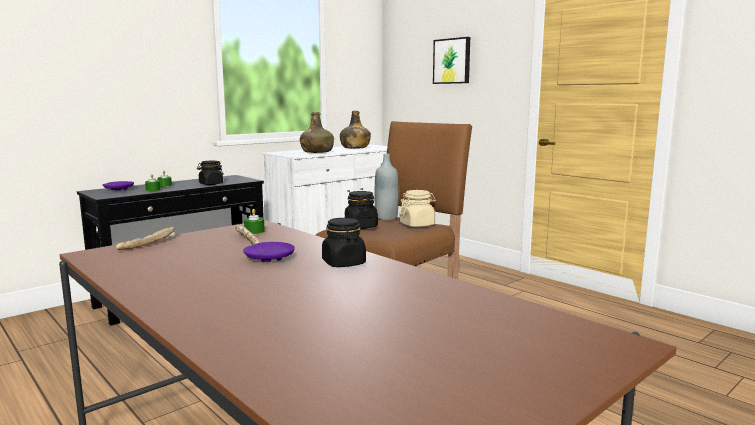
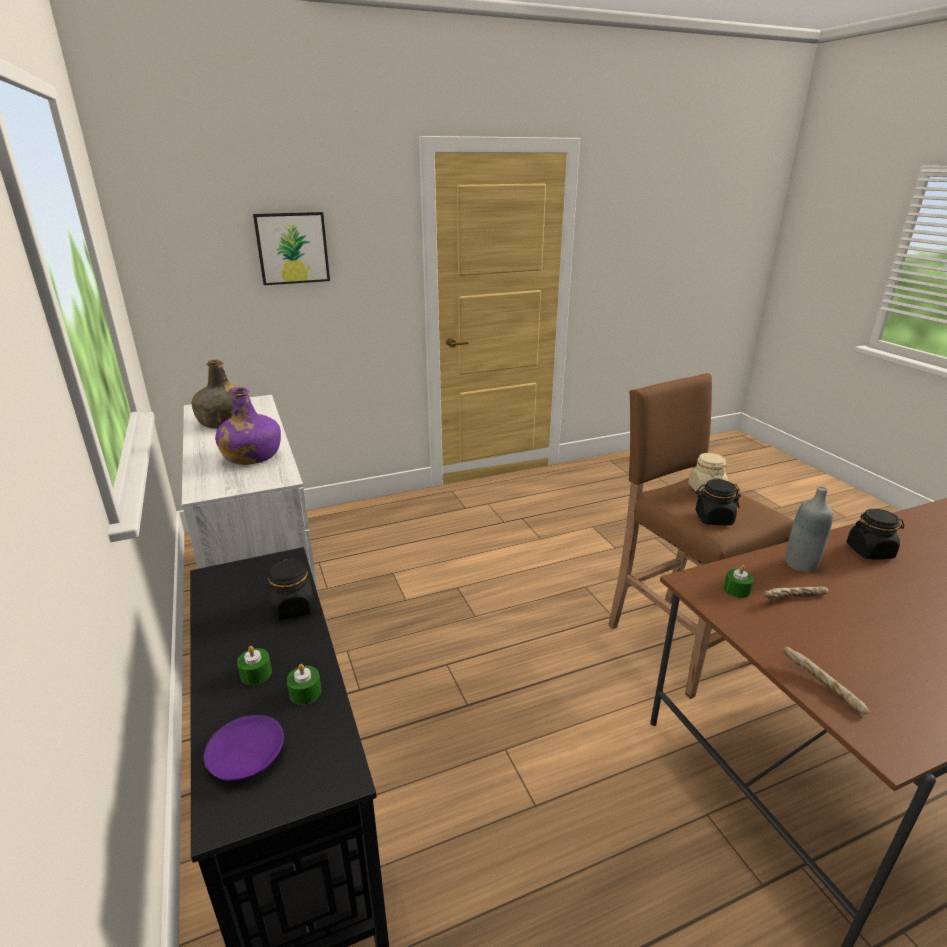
camera: 70 degrees left, 15 degrees up
(269, 258) = (866, 591): purple plate -> none
(317, 152) = (251, 456): green bottle -> purple bottle
(386, 218) = (668, 498): grey bottle -> grey bottle (800, 564)

